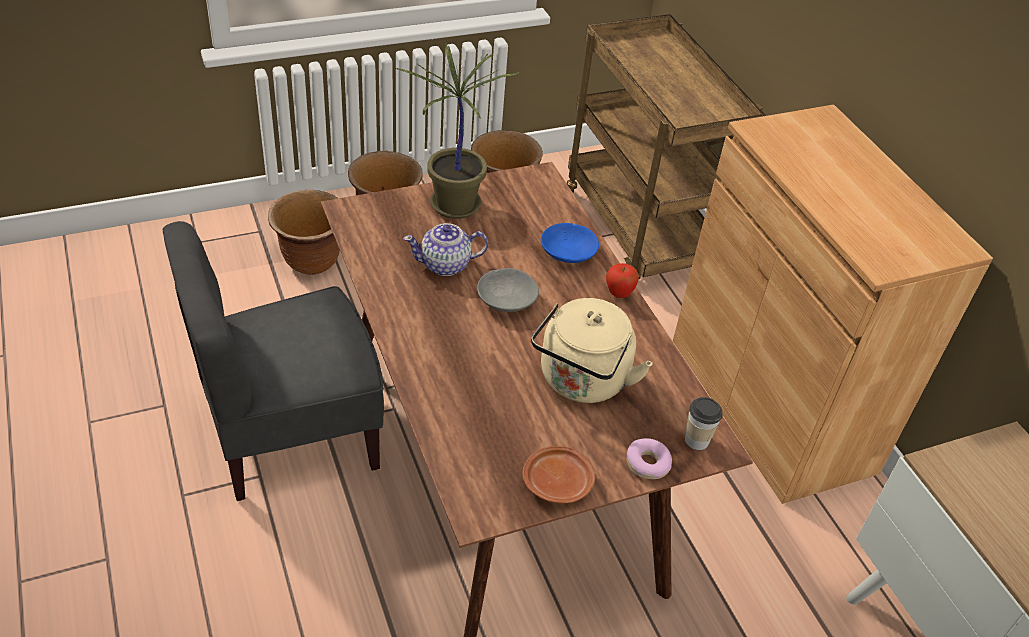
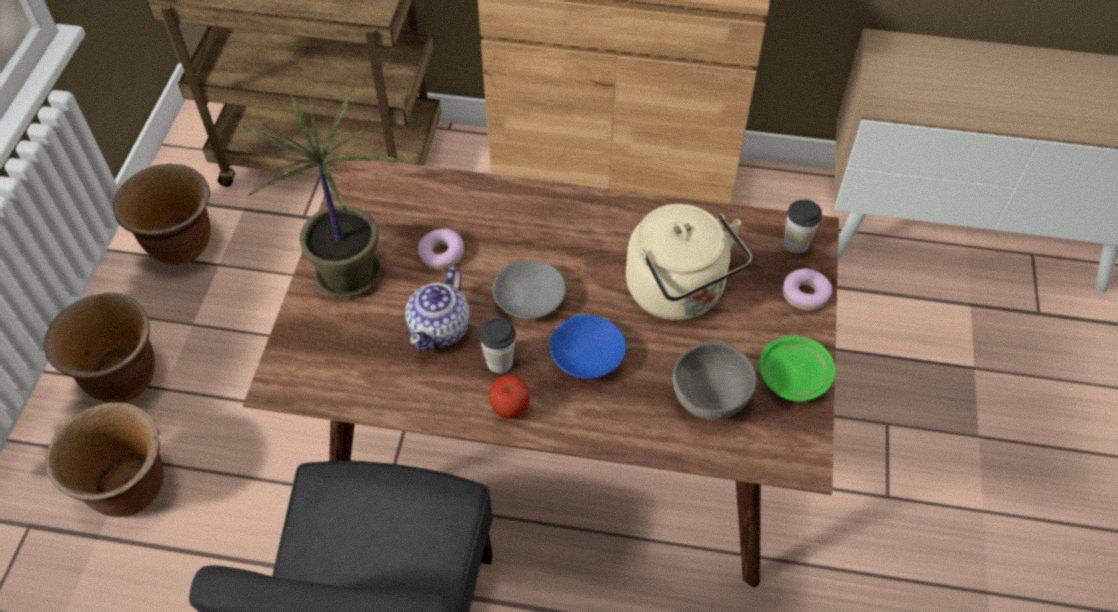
camera: 55 degrees left, 10 degrees up
(440, 304) = (499, 361): none -> cup
(494, 434) = (708, 398): none -> grey bowl
(509, 241) = (441, 254): none -> donut
(558, 482) = (794, 375): brown plate -> green plate
(569, 252) = (493, 212): blue bowl -> blue bowl (587, 355)
(619, 294) = (579, 203): apple -> apple (510, 410)

